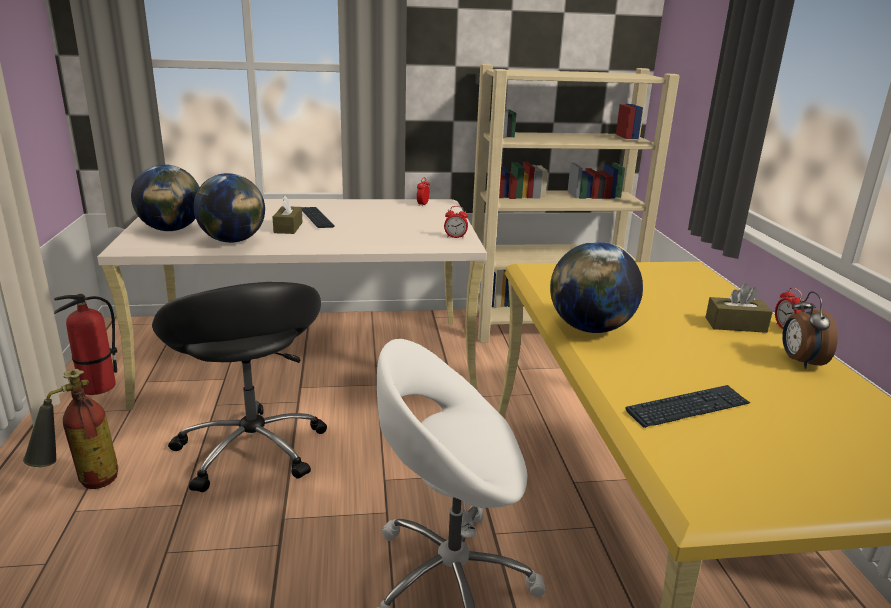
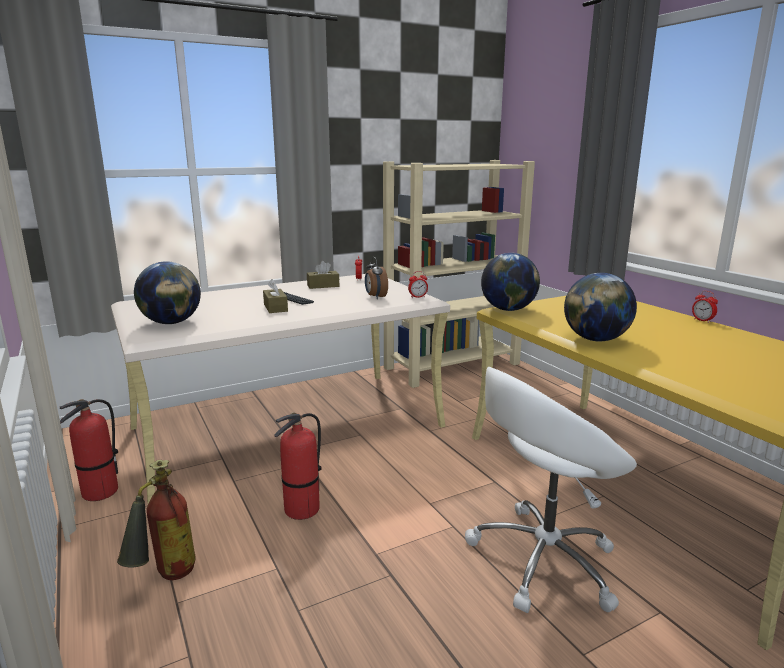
camera: 20 degrees left, 5 degrees down
(233, 241) = (243, 323): globe -> globe (508, 309)
(252, 452) = (302, 510): black office chair -> fire extinguisher
(688, 408) = (719, 373): keyboard -> none
(735, 325) = (673, 323): brown tissue box -> brown tissue box (323, 286)
(799, 361) = (736, 337): alarm clock -> alarm clock (375, 297)

